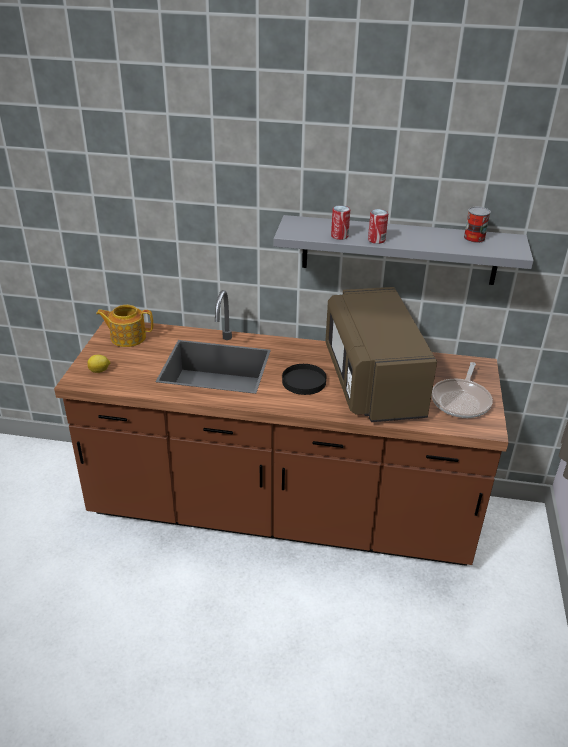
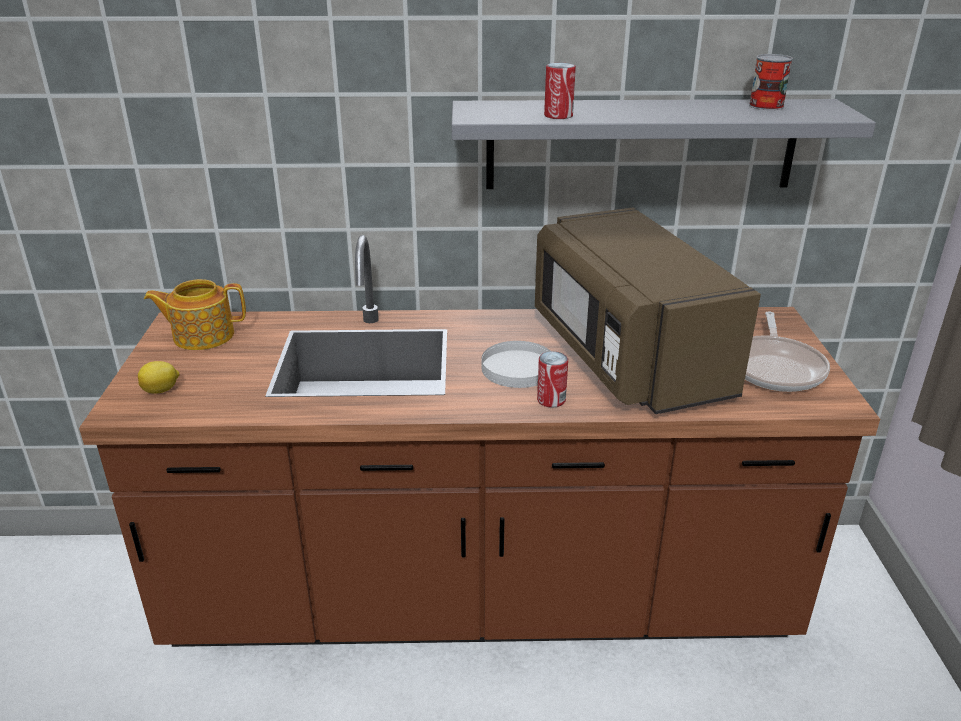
camera: 10 degrees left, 5 degrees down
(304, 381) = (518, 368): black plate -> white plate
(376, 240) = (620, 116): can -> can (551, 400)

